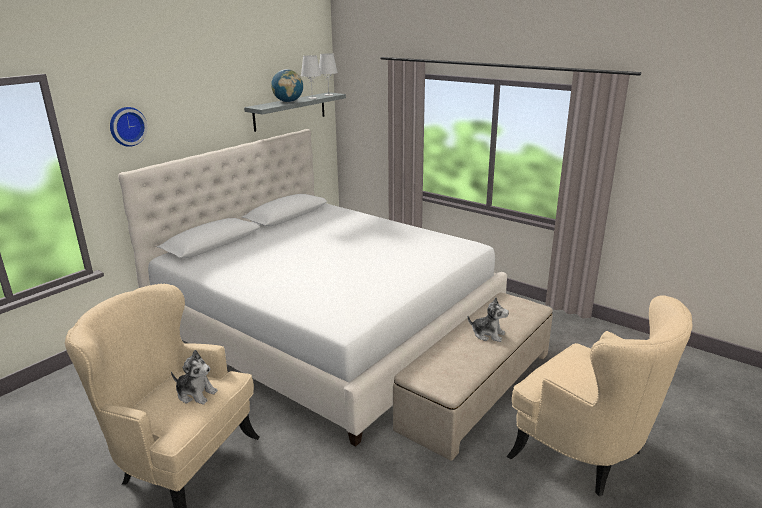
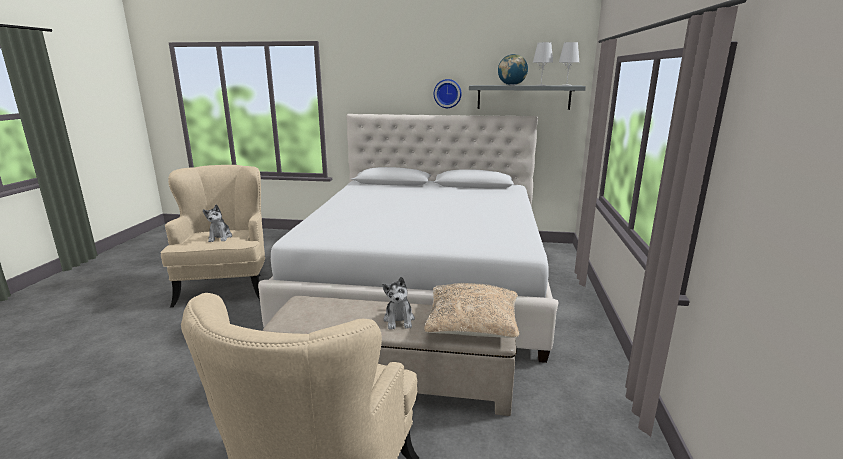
camera: 60 degrees right, 5 degrees down
(127, 126) = (364, 83): wall clock -> wall clock (447, 93)
(512, 308) = (473, 323): none -> beige pillow

